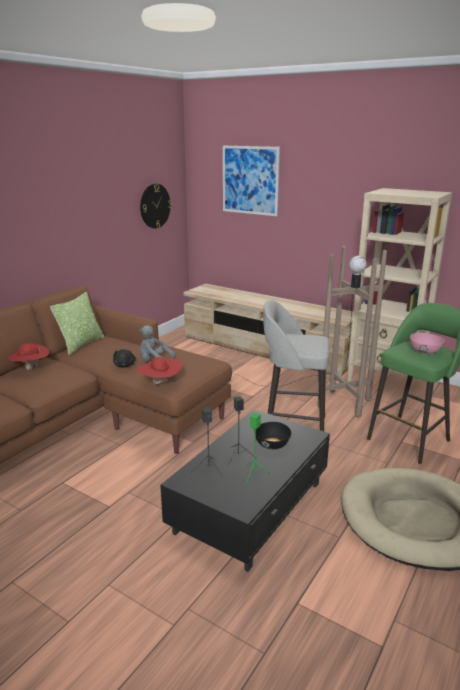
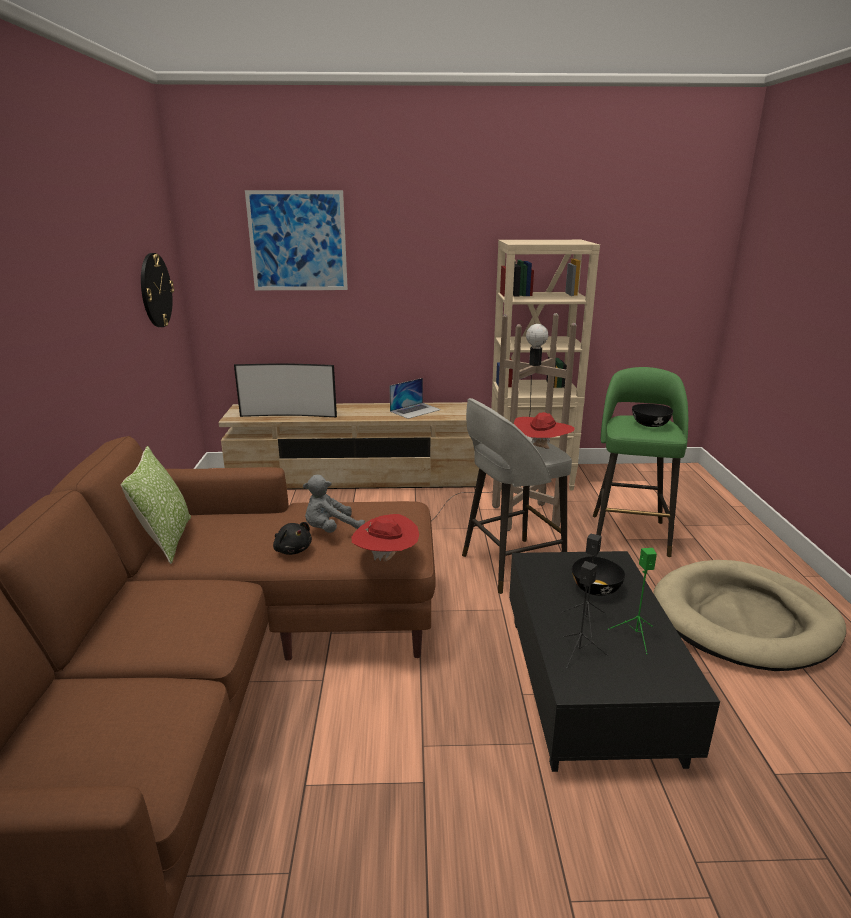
camera: 35 degrees left, 0 degrees up
(30, 368) = (133, 610): red hat -> red hat (541, 449)
(225, 296) = (289, 415): none -> television
(306, 309) = (415, 410): none -> laptop
(424, 351) = (649, 425): pink bowl -> black bowl

